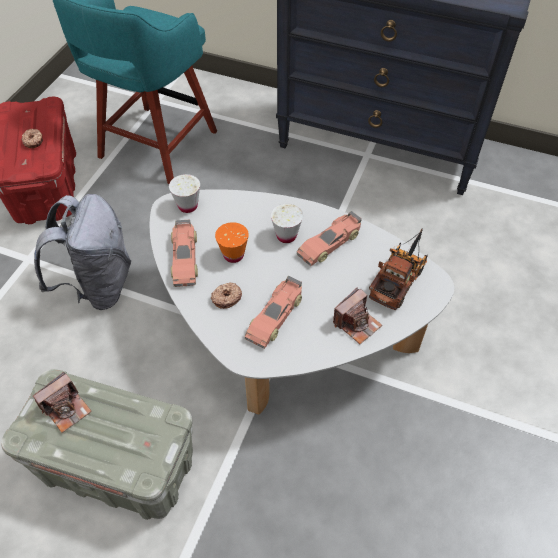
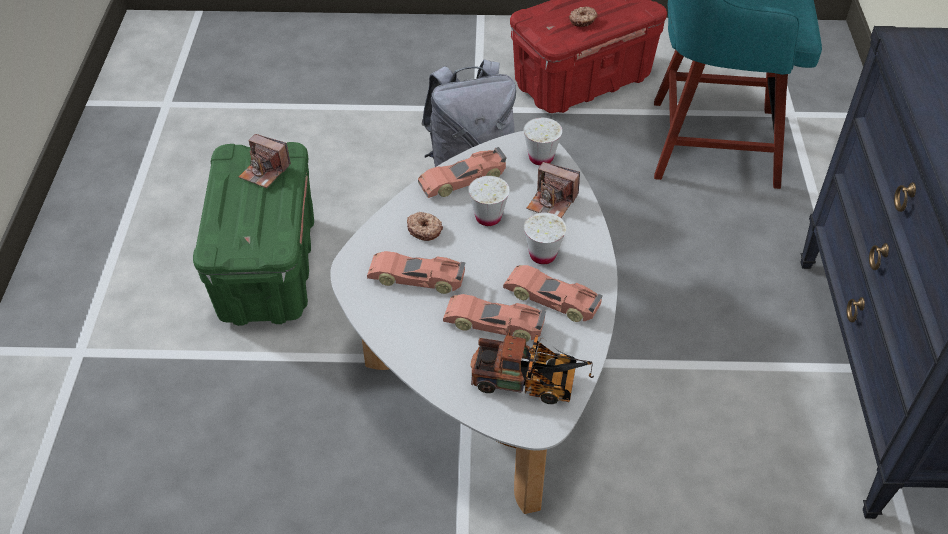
camera: 70 degrees right, 5 degrees down
(118, 465) = (268, 269): grey storage box -> green storage box
(233, 255) = (488, 217): orange cup -> white cup
(339, 282) = (494, 323): none -> toy car
(356, 323) = (439, 354): camera -> camera (552, 202)

